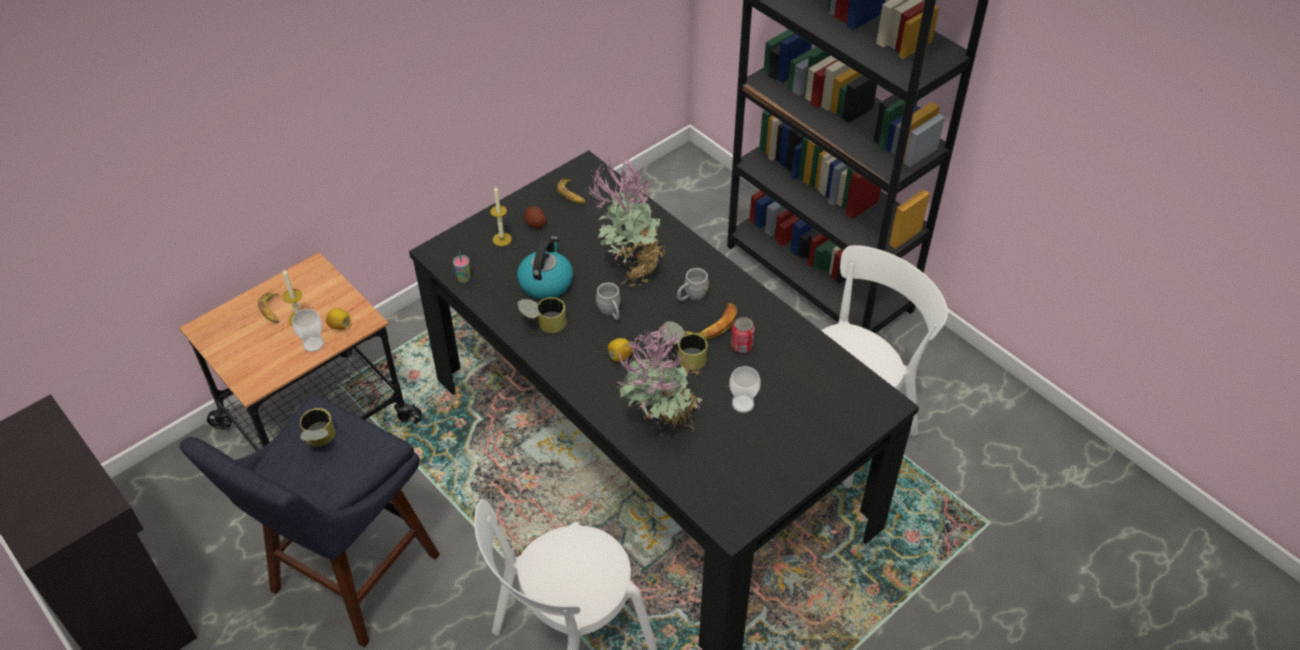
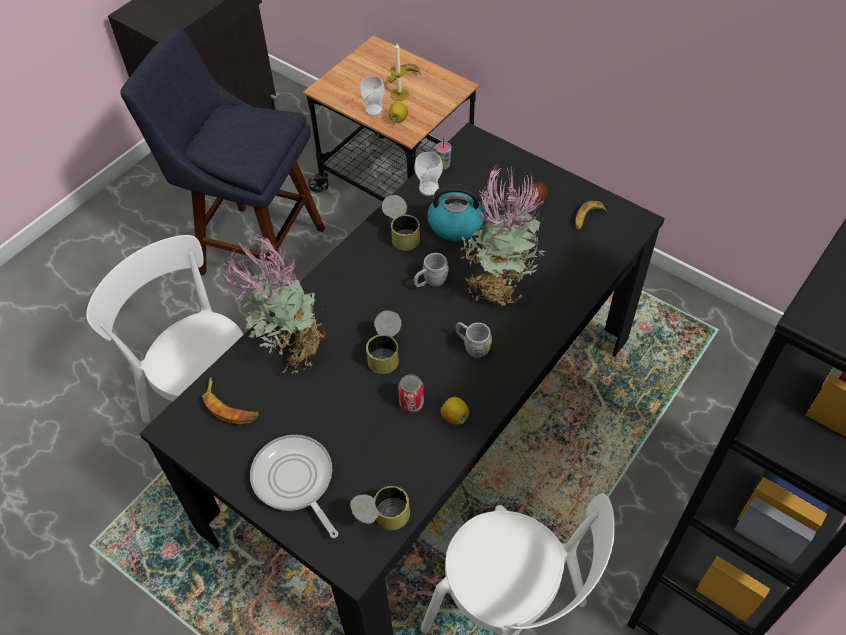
camera: 80 degrees right, 5 degrees up
(319, 442) = (249, 129): can -> can (382, 517)
(502, 239) = (504, 180): candle -> none
(620, 356) = (373, 300): lemon -> lemon (454, 416)
(714, 325) = (435, 373): banana -> banana (230, 406)
(743, 404) = (330, 415): cup -> cup (429, 188)
(805, 435) = (295, 481): none -> frying pan

